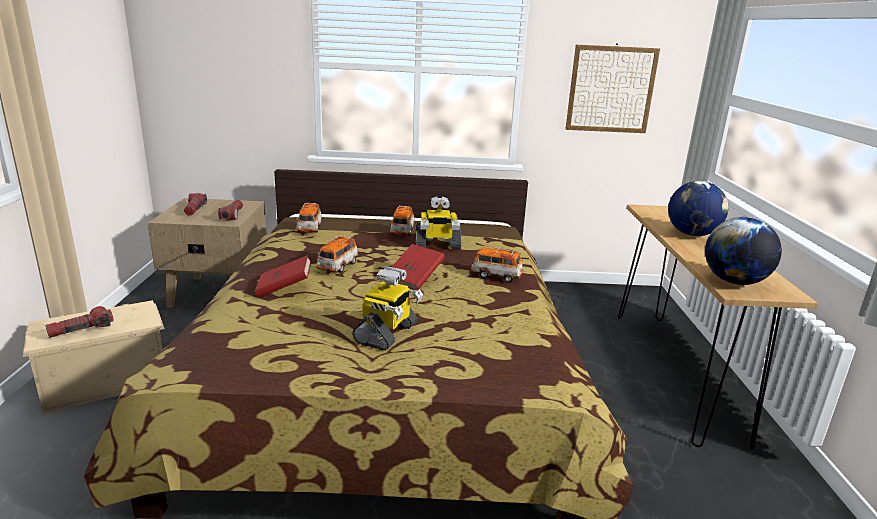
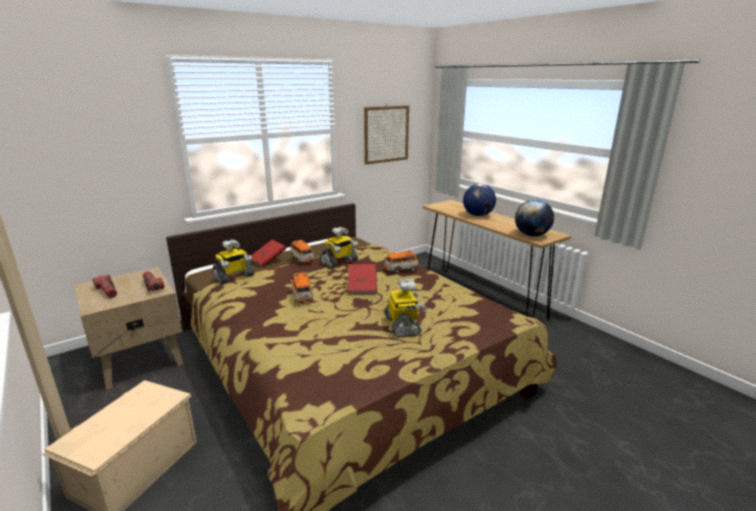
camera: 35 degrees left, 0 degrees up
(81, 330) = (121, 429): flashlight -> none
(284, 289) = (294, 324): red book -> red book (268, 260)
(309, 229) = (234, 277): toy car -> toy robot

